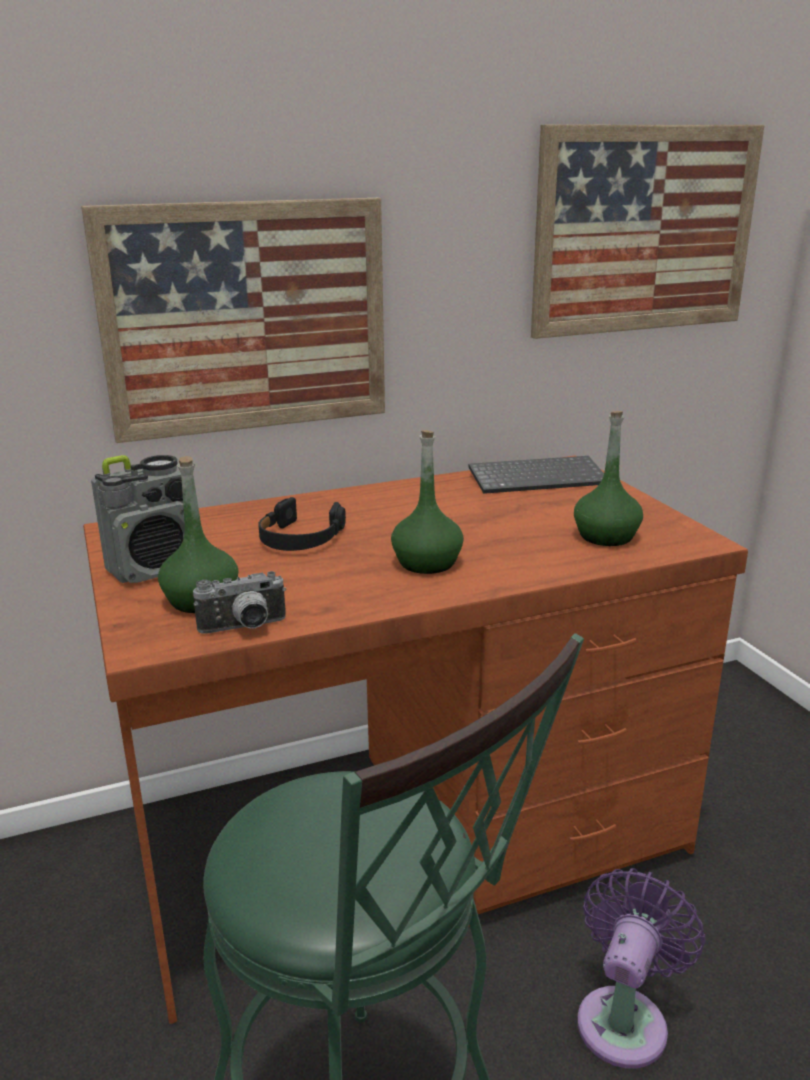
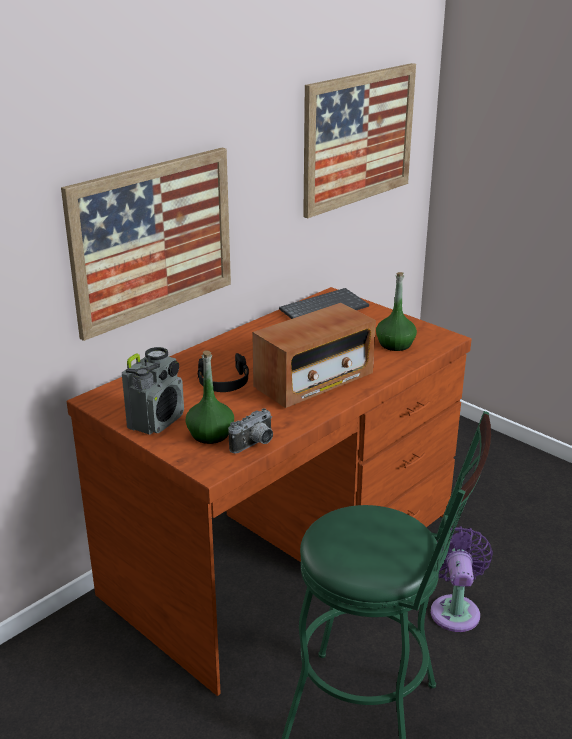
camera: 25 degrees left, 5 degrees up
(427, 562) = (314, 382): green bottle -> radio

